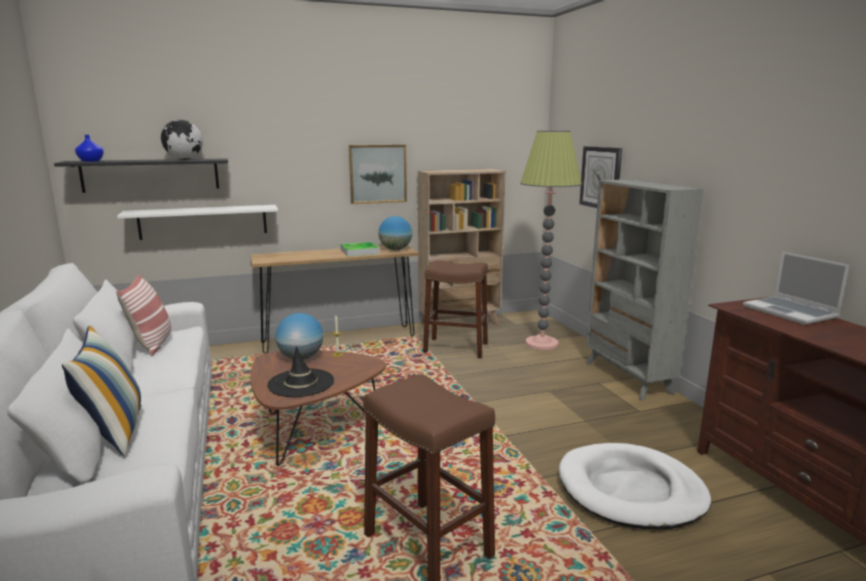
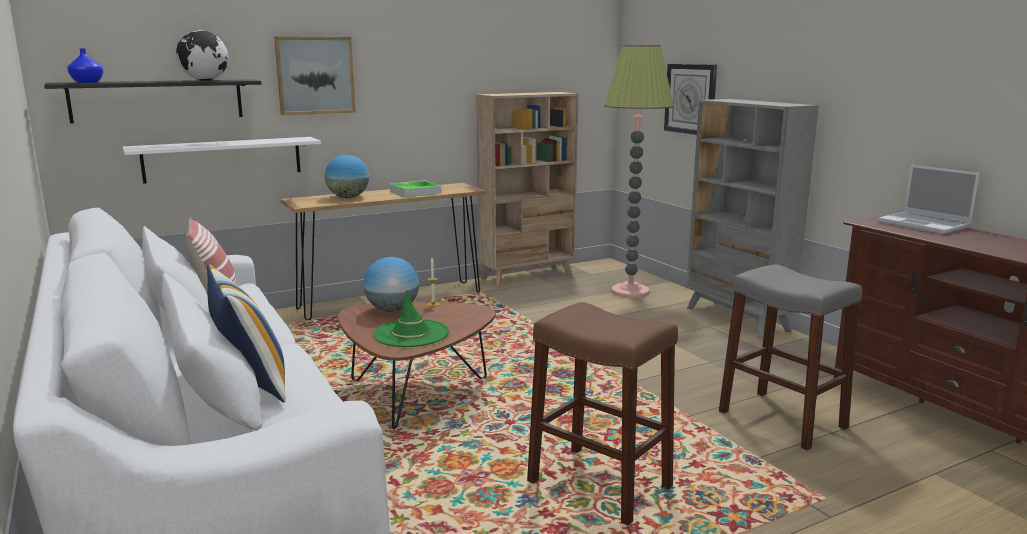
camera: 10 degrees left, 0 degrees up
(301, 383) = (411, 334): black hat -> green hat
(377, 174) = (430, 98): picture -> picture (315, 75)
(395, 249) = (456, 188): globe -> globe (348, 197)
(456, 348) = (535, 301): brown stool -> none
(631, 491) = (782, 419): white dog bed -> grey stool

